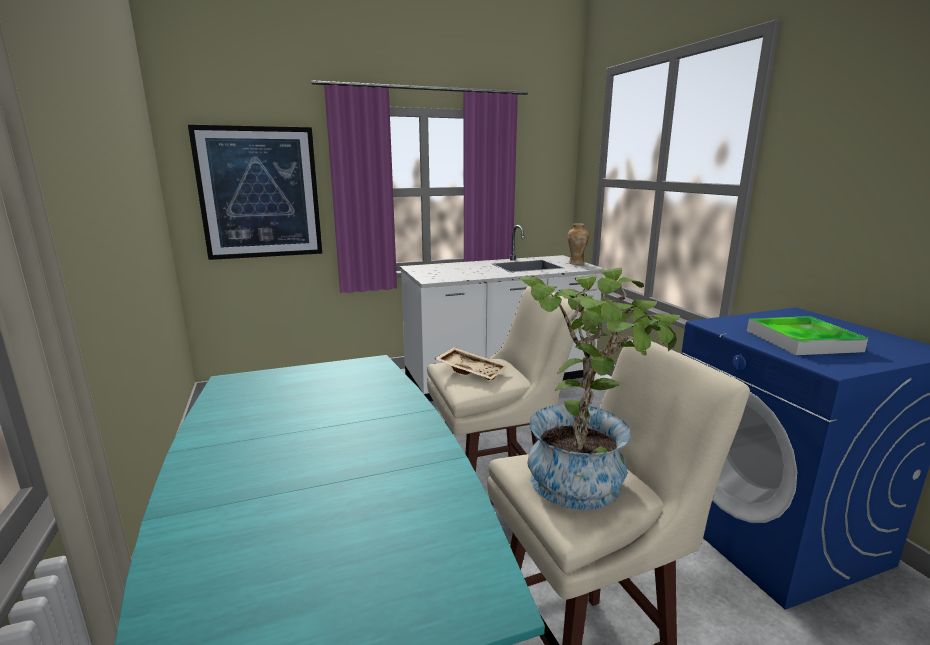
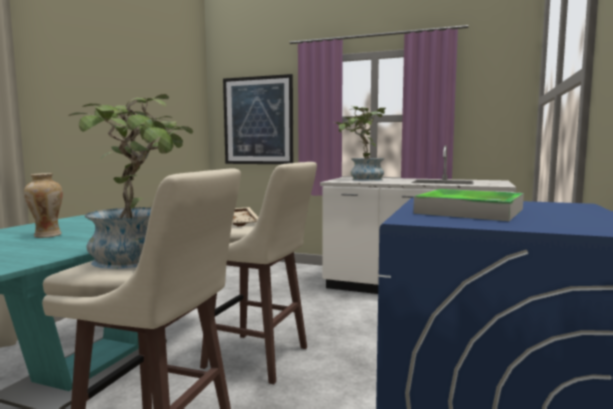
camera: 40 degrees right, 10 degrees down
(444, 271) = (362, 179): none -> potted plant
(576, 263) = (497, 183): vase -> vase (46, 235)

